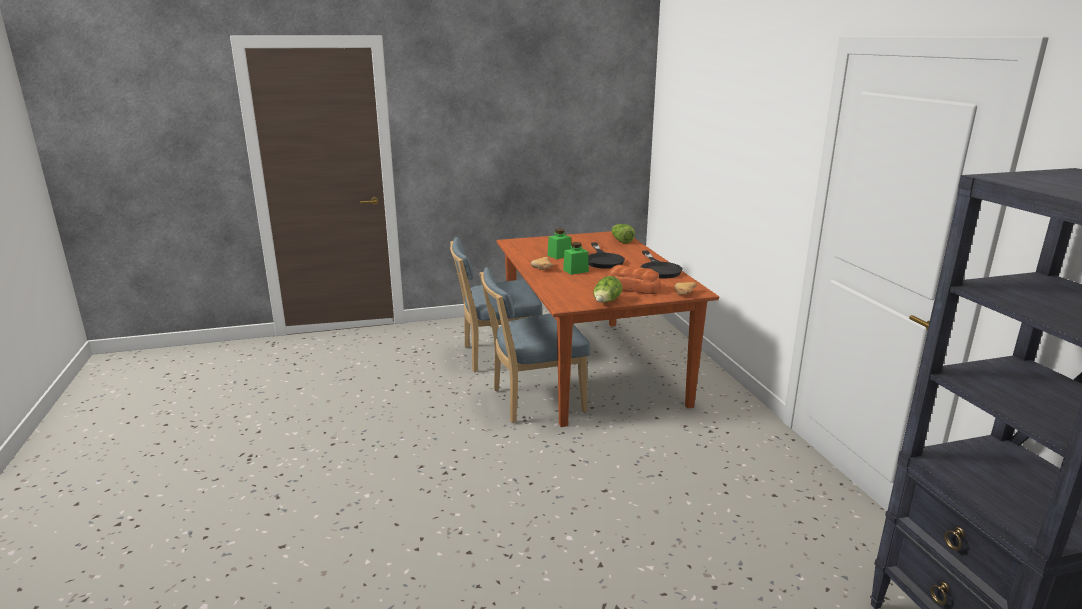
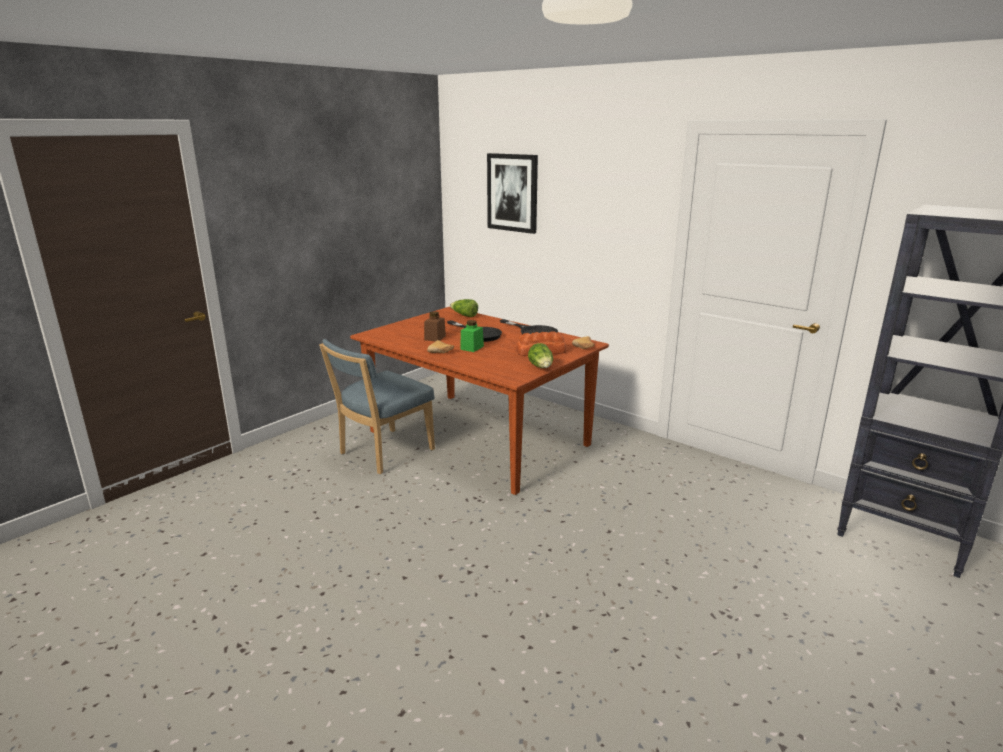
camera: 35 degrees left, 0 degrees up
(533, 401) = (466, 481): blue chair -> none
(559, 255) = (435, 338): green jar -> brown jar
(698, 115) = (512, 193): none -> picture

